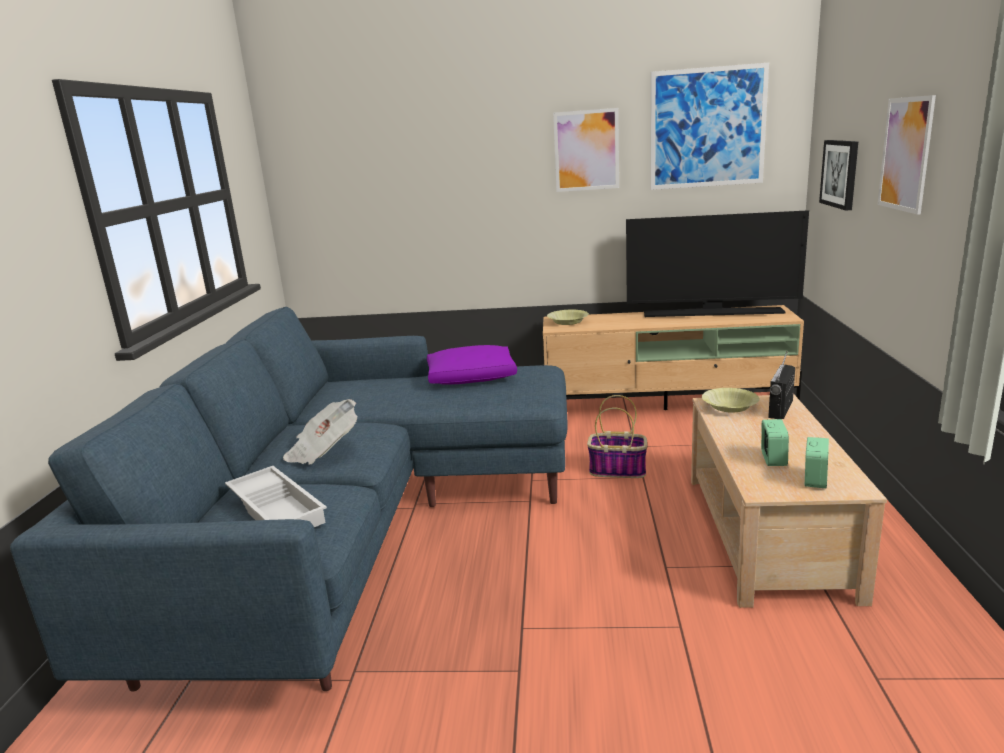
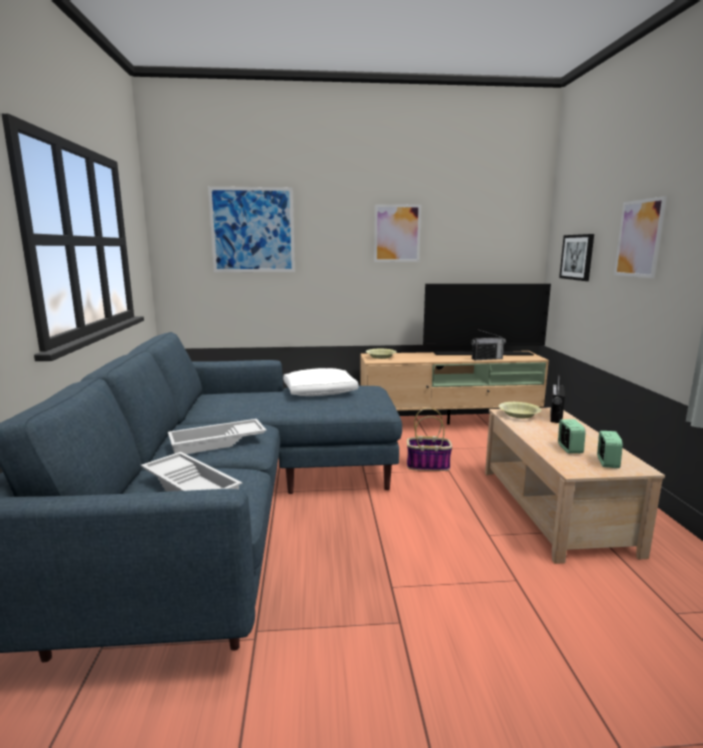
camera: 10 degrees left, 5 degrees down
(323, 451) = (217, 443): newspaper -> white tray
(472, 377) = (320, 392): purple pillow -> white pillow
(707, 128) = (481, 224): picture -> picture (252, 230)
(714, 321) = (487, 359): none -> radio

